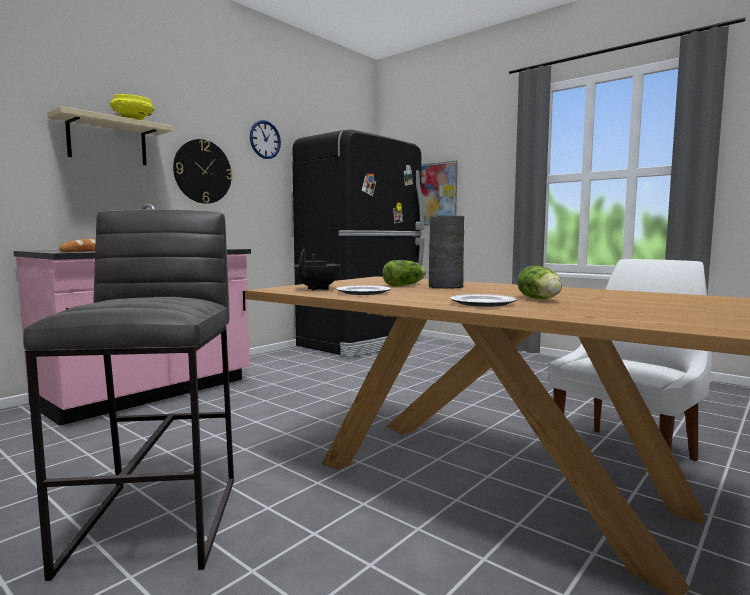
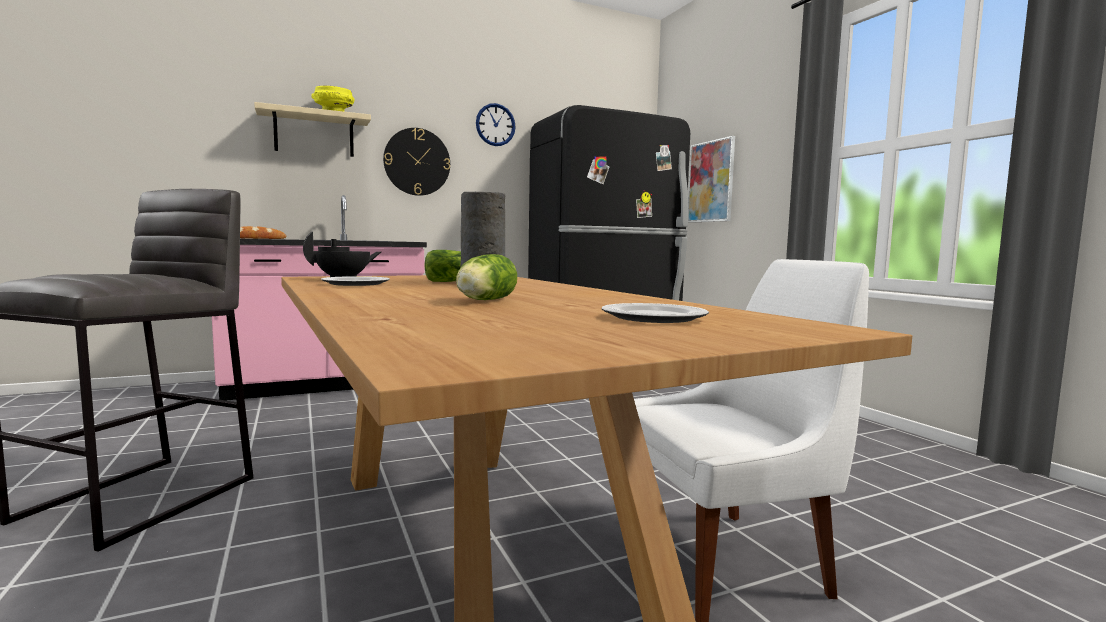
camera: 25 degrees right, 0 degrees up
(482, 303) = (382, 299): plate -> plate (654, 317)

